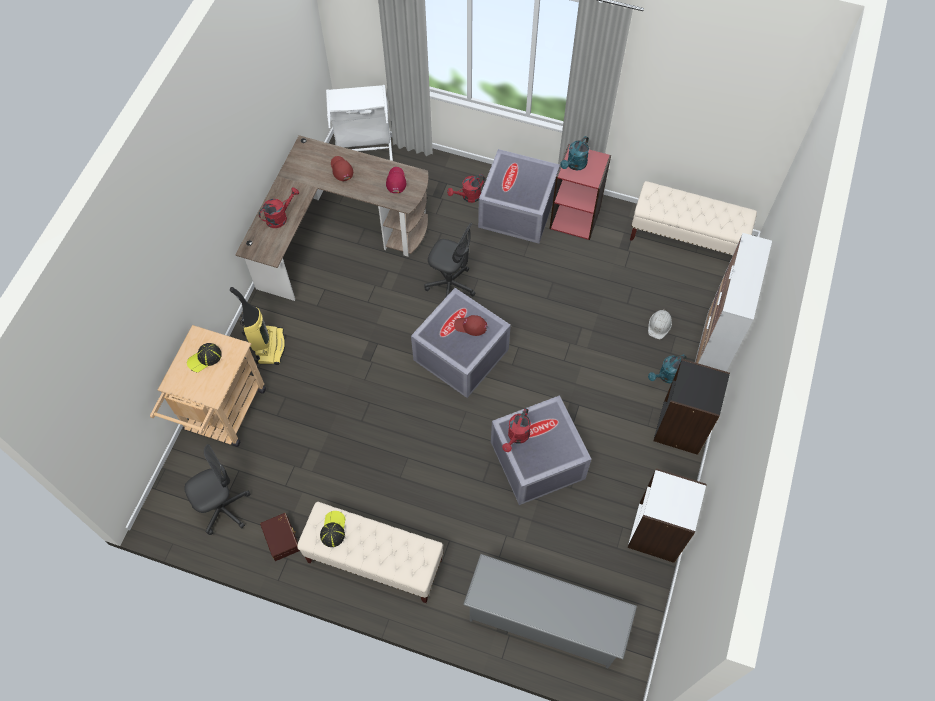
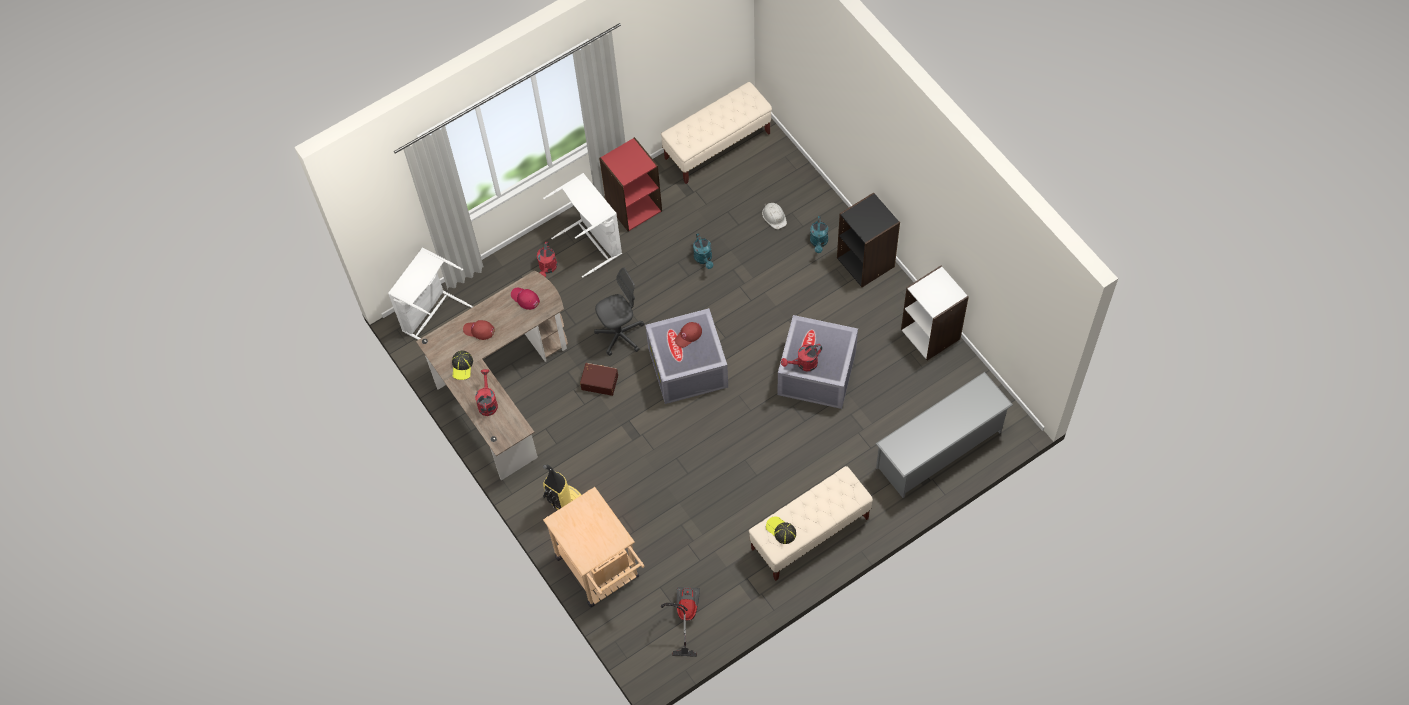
camera: 50 degrees left, 0 degrees up
(205, 358) = (582, 526): cap -> cap (462, 366)
(223, 508) = (684, 616): grey office chair -> vacuum cleaner
(282, 538) = (742, 587): brown storage box -> brown storage box (599, 381)
(517, 437) = (803, 364): red watering can -> red watering can turned 90 degrees clockwise
(518, 211) = (593, 242): grey storage box -> white laundry basket
(575, 165) = (622, 167): turquoise watering can -> turquoise watering can (704, 259)
(711, 352) = (823, 199): cabinet -> none

